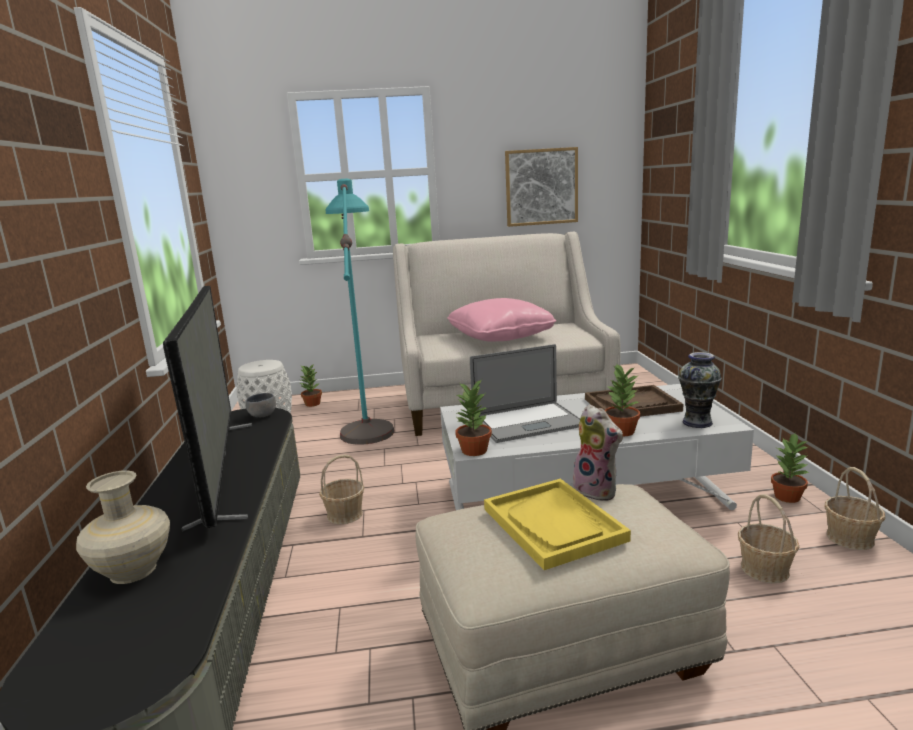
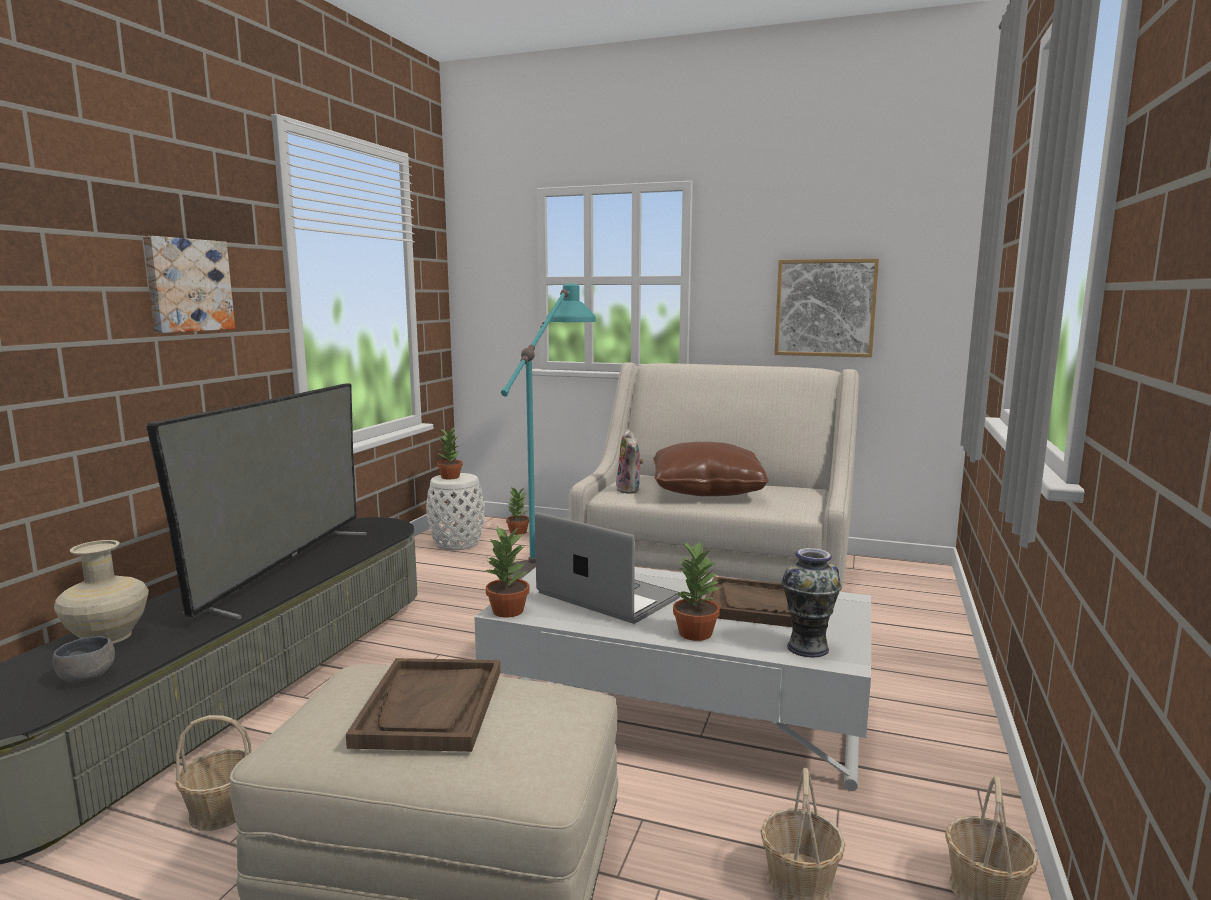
camera: 25 degrees right, 5 degrees down
(54, 196) = (187, 285): none -> picture
(261, 416) = (386, 527): grey bowl -> grey bowl (85, 678)
(344, 514) = (417, 653): basket -> basket (220, 810)
(500, 337) = (707, 491): pink pillow -> brown pillow
(527, 422) = (608, 596): laptop -> laptop turned 150 degrees counterclockwise
(553, 524) = (430, 707): yellow tray -> brown tray
(598, 491) = (540, 689): plush toy -> plush toy (630, 490)
(788, 497) = (957, 801): potted plant -> potted plant (450, 477)

